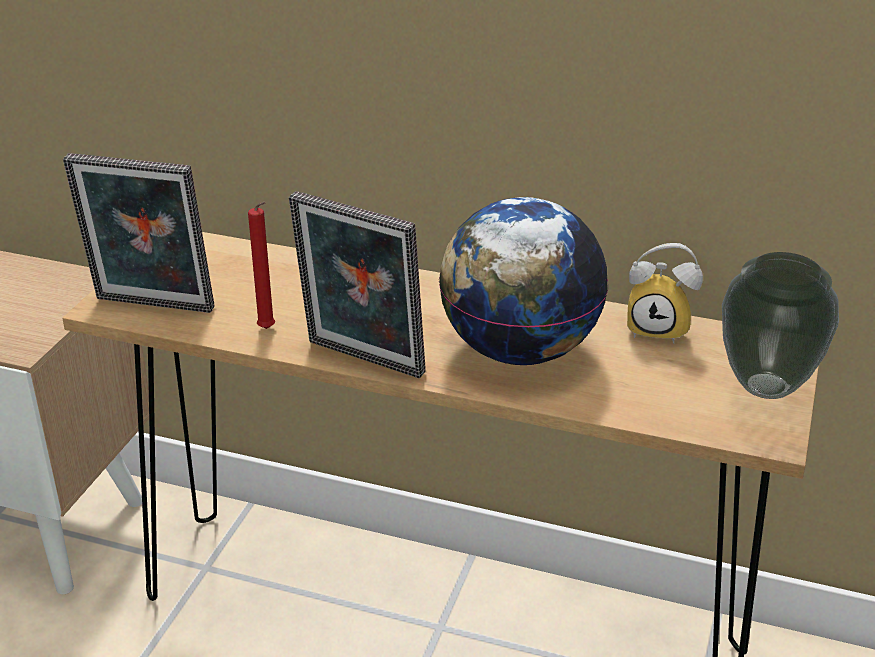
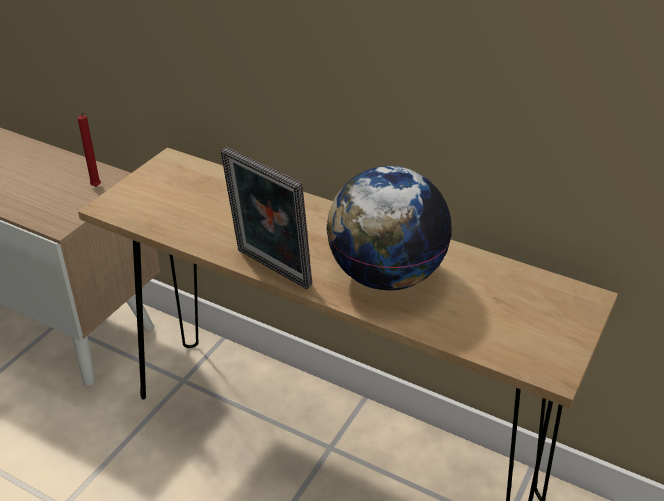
camera: 10 degrees right, 5 degrees up
(152, 307) = (139, 210): picture frame -> none
(268, 330) = (212, 237): red candle -> red candle (96, 187)
(660, 329) = (494, 271): alarm clock -> none
(765, 385) = (561, 328): vase -> none

